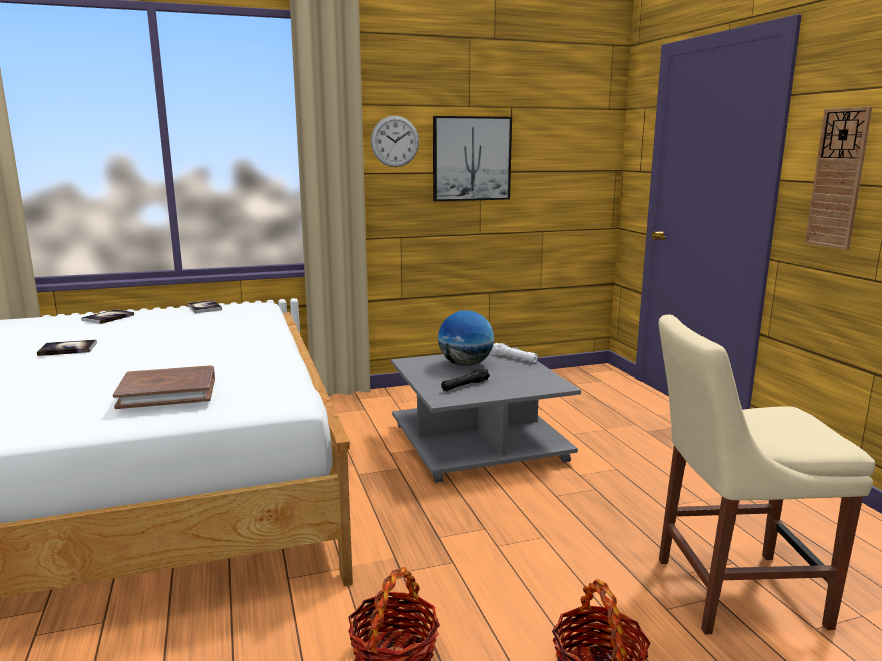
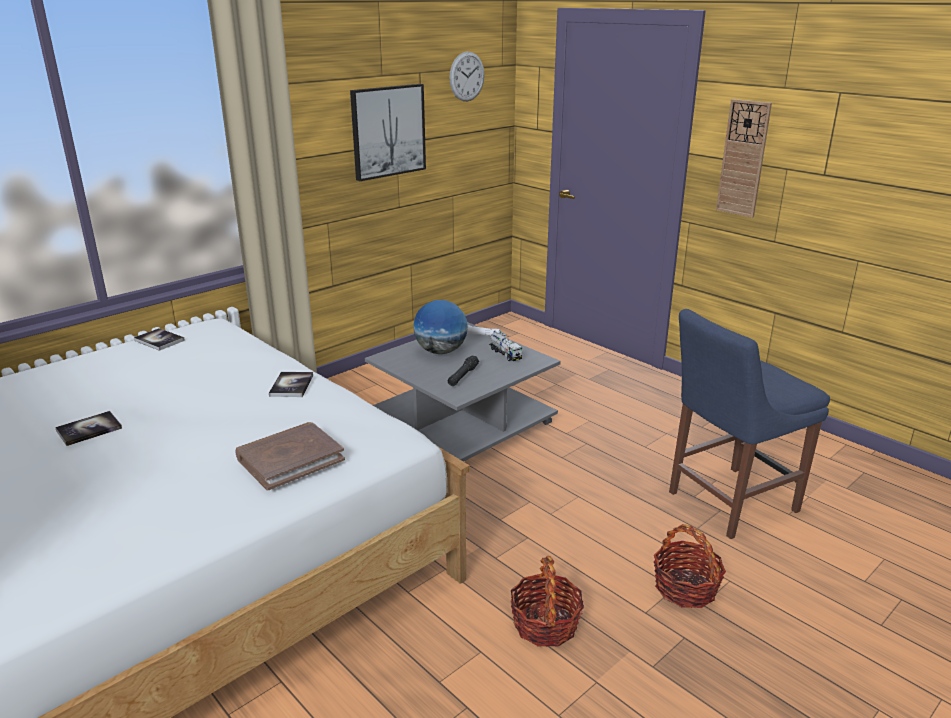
camera: 25 degrees left, 10 degrees up
(108, 318) = (62, 375): book -> book (291, 385)
(395, 141) = (316, 122): wall clock -> wall clock (467, 76)
(527, 376) = (505, 354): none -> toy truck
(730, 591) = (727, 502): beige chair -> blue chair

